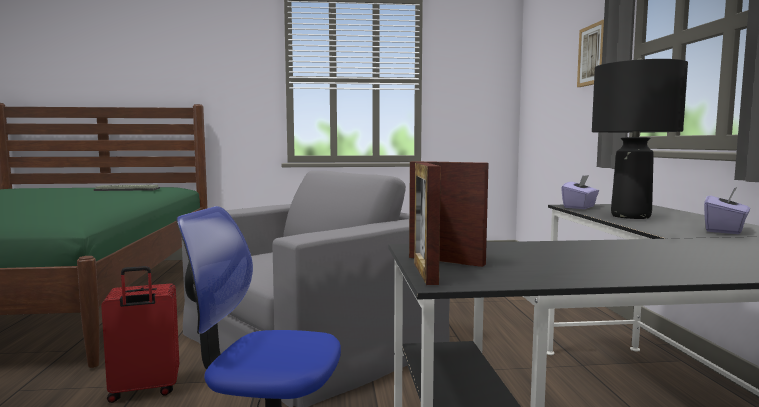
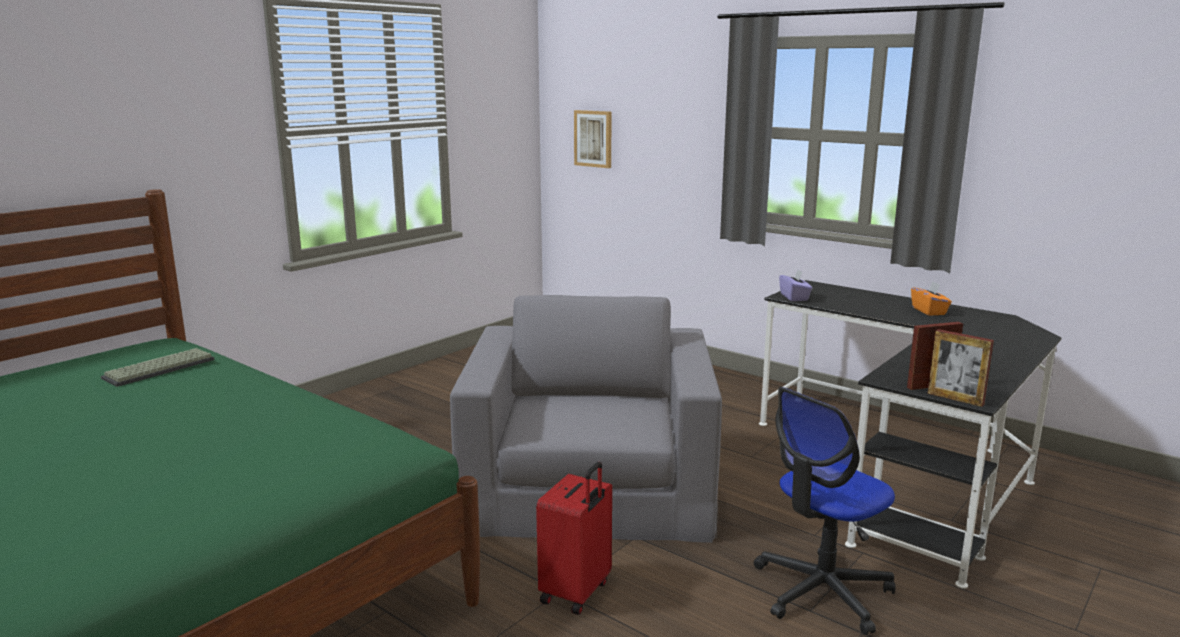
camera: 45 degrees left, 10 degrees up
(593, 55) = (692, 119): picture -> picture (593, 138)
(630, 216) = (853, 305): black table lamp -> none
(725, 230) = (929, 311): purple tissue box -> orange tissue box

